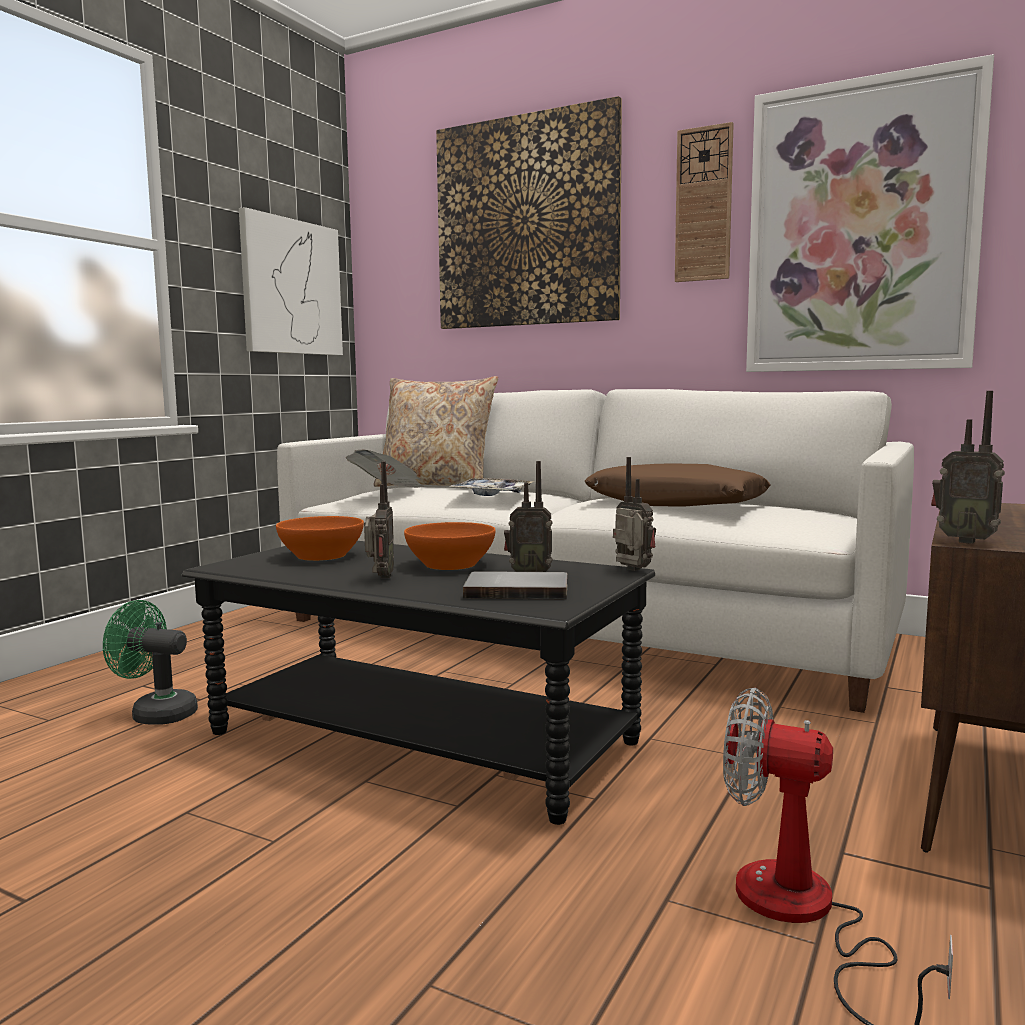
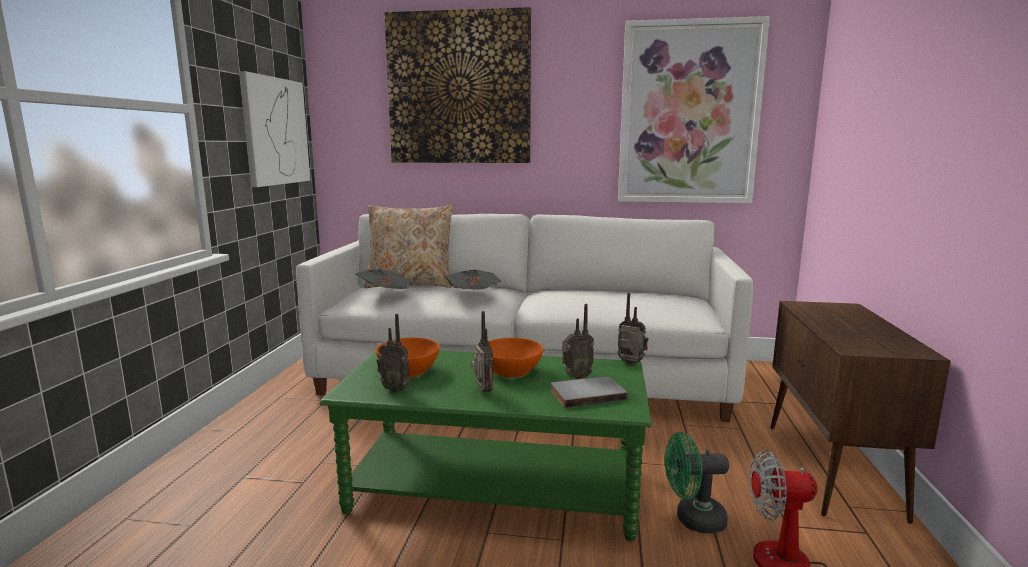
camera: 20 degrees left, 5 degrees up
(156, 714) = (279, 502): green fan -> green fan (693, 520)
(421, 738) = (495, 489): black coffee table -> green coffee table
(492, 494) = (473, 296): tray -> newspaper
(676, 504) = (601, 298): brown pillow -> none
(703, 204) = (589, 89): wall clock -> none
(964, 541) = (850, 348): radio -> radio (395, 389)

